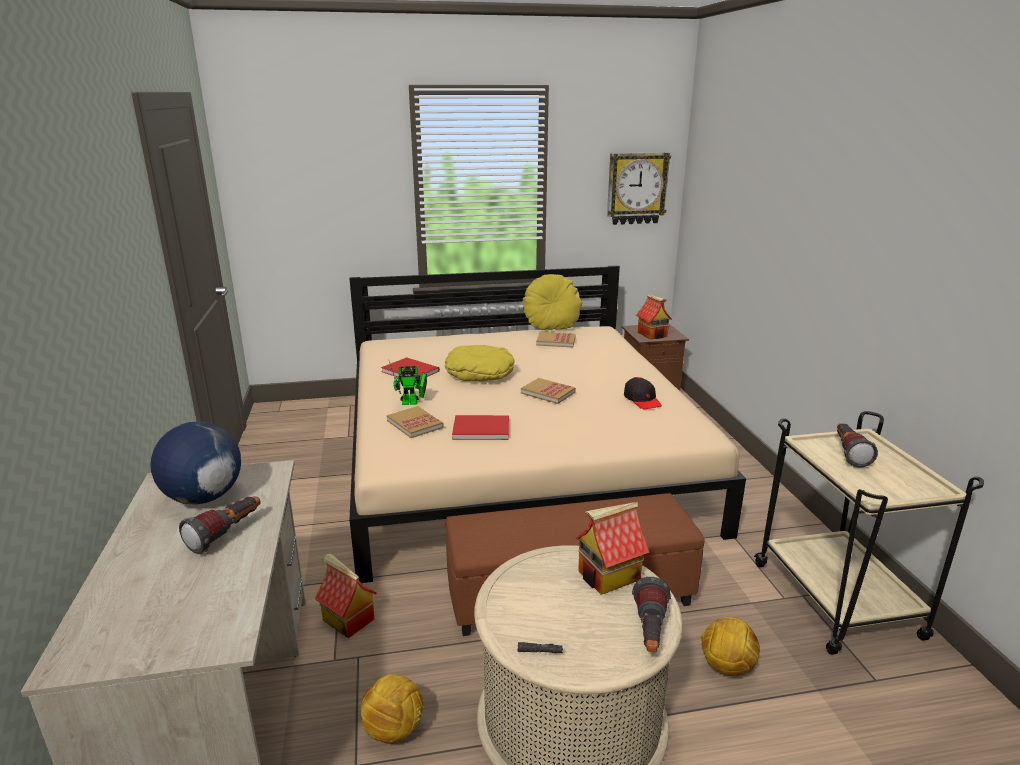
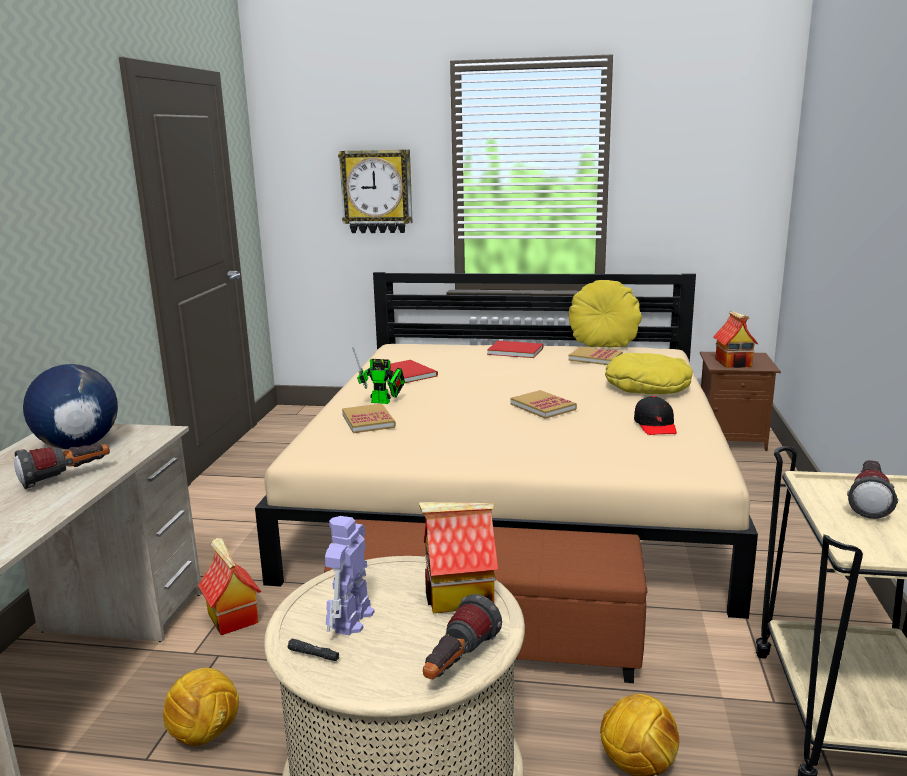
camera: 20 degrees right, 5 degrees down
(479, 428) = (434, 433): red book -> red book (514, 351)
(480, 373) = (481, 382): yellow pillow -> yellow pillow (648, 387)
(543, 614) = (351, 620): none -> toy robot
(636, 188) = (727, 179): wall clock -> wall clock (377, 191)

